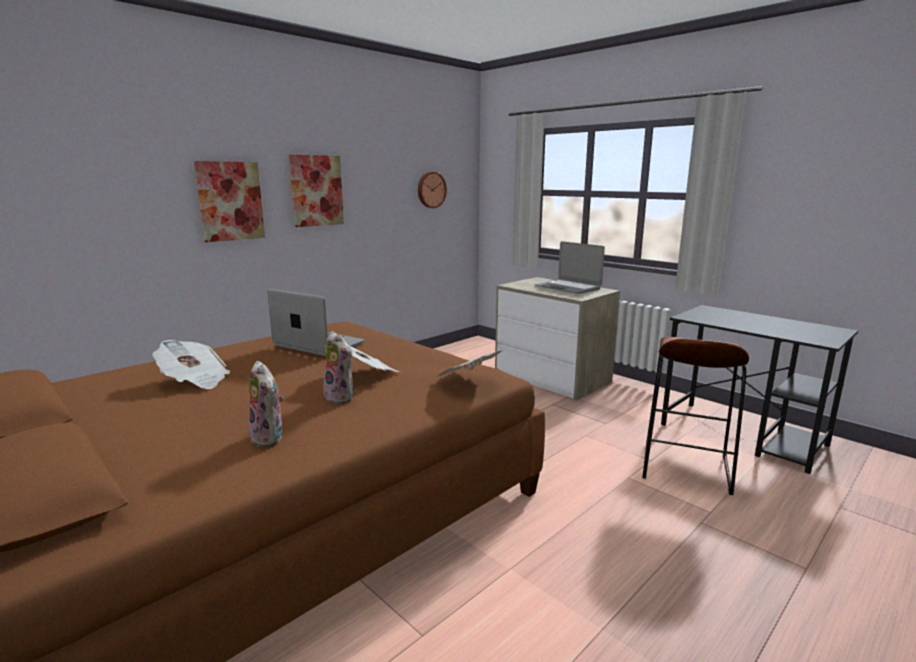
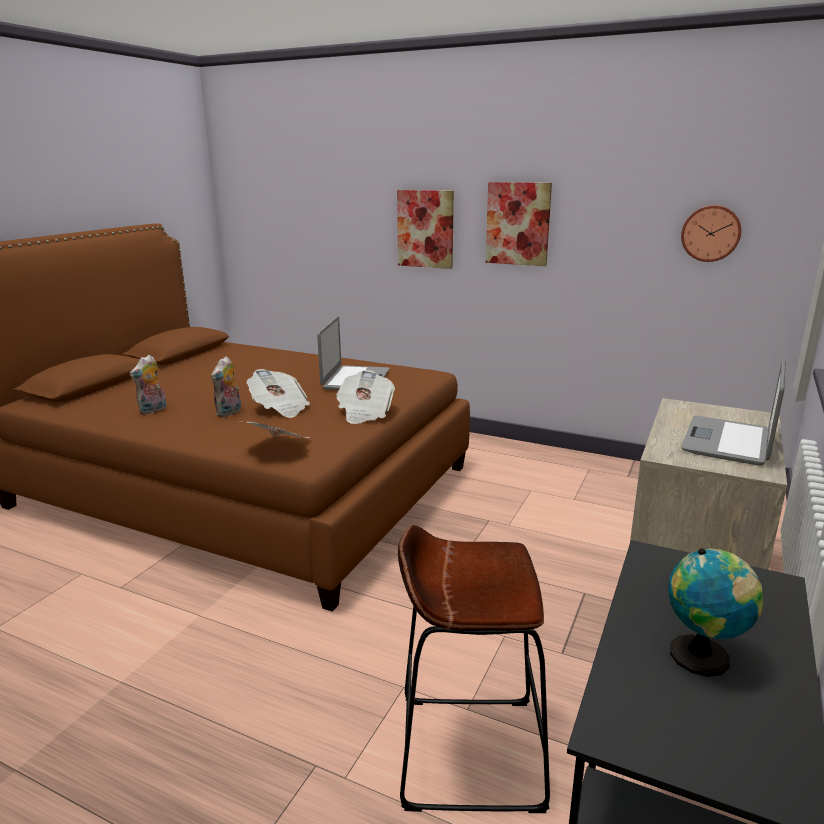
camera: 70 degrees right, 5 degrees up
(195, 380) = (251, 369): newspaper -> newspaper (364, 413)
(767, 324) = (703, 657): none -> globe

